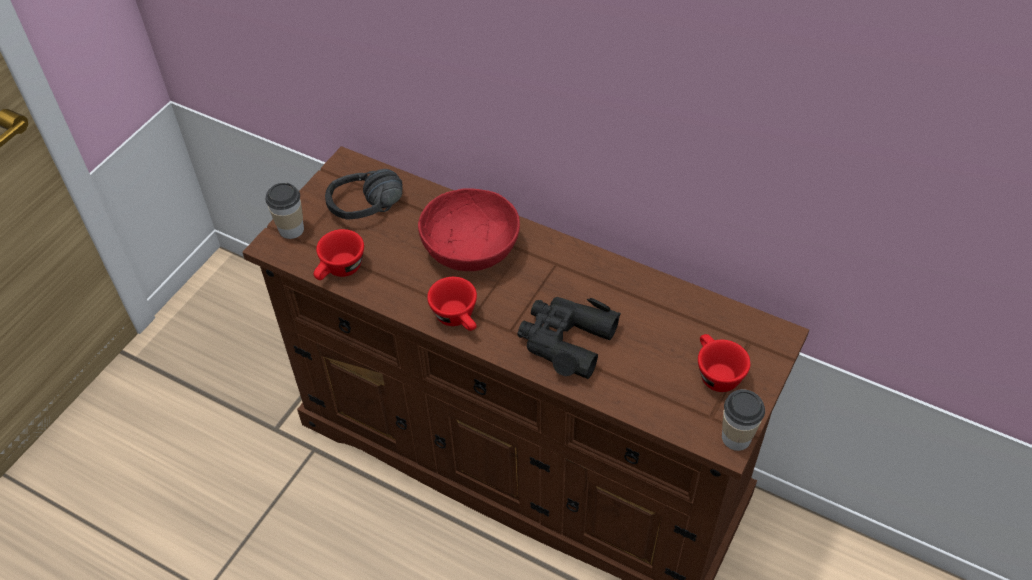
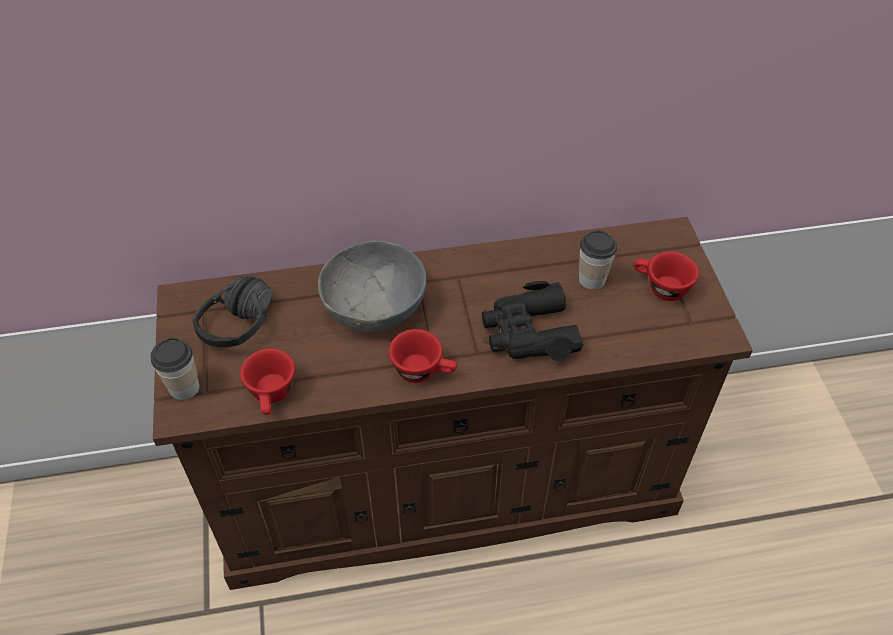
camera: 40 degrees left, 0 degrees up
(471, 250) = (375, 307): red bowl -> grey bowl
(736, 437) = (722, 325): cup -> cup (592, 279)

